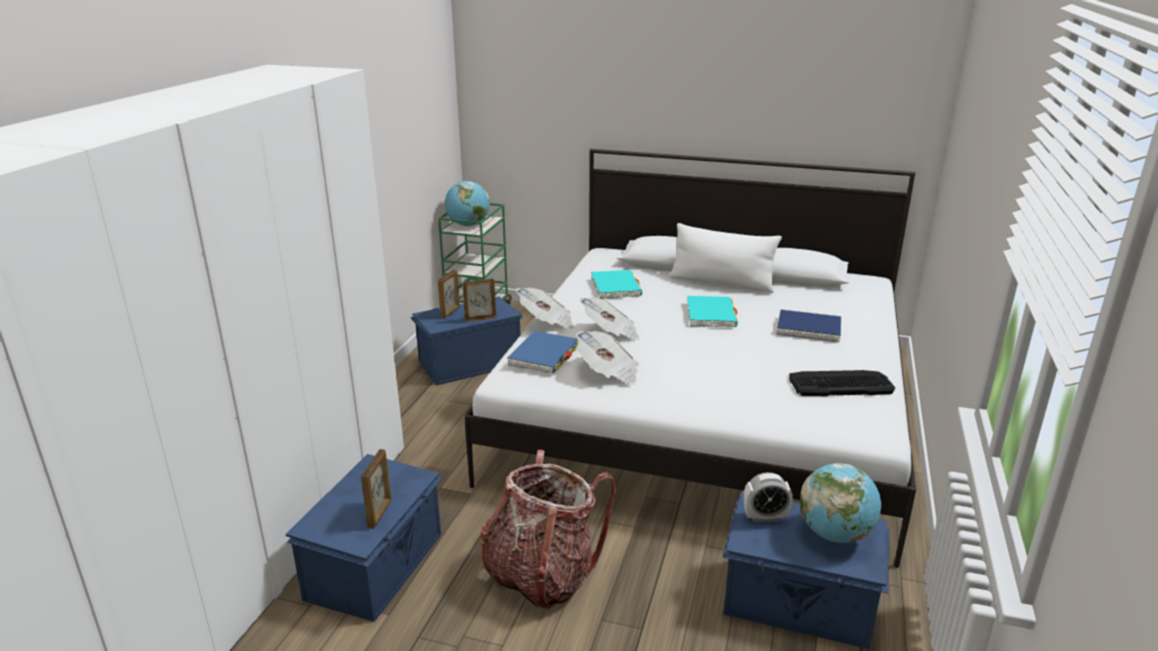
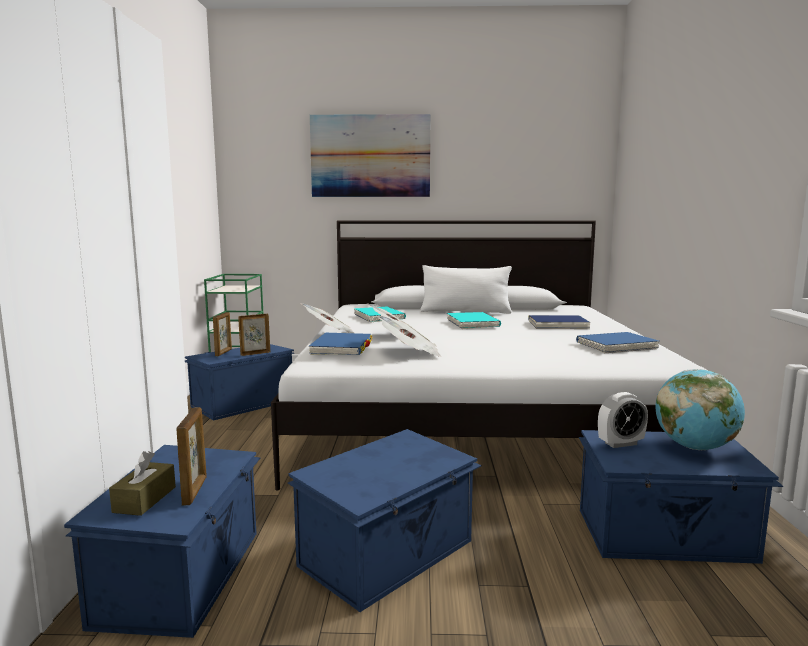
camera: 15 degrees left, 15 degrees down
(342, 517) = (145, 499): none -> brown tissue box
(468, 225) = (231, 289): globe -> none
(542, 575) = (389, 553): backpack -> blue storage box
(633, 72) = (370, 156): none -> picture
(840, 384) = (616, 346): keyboard -> blue book

